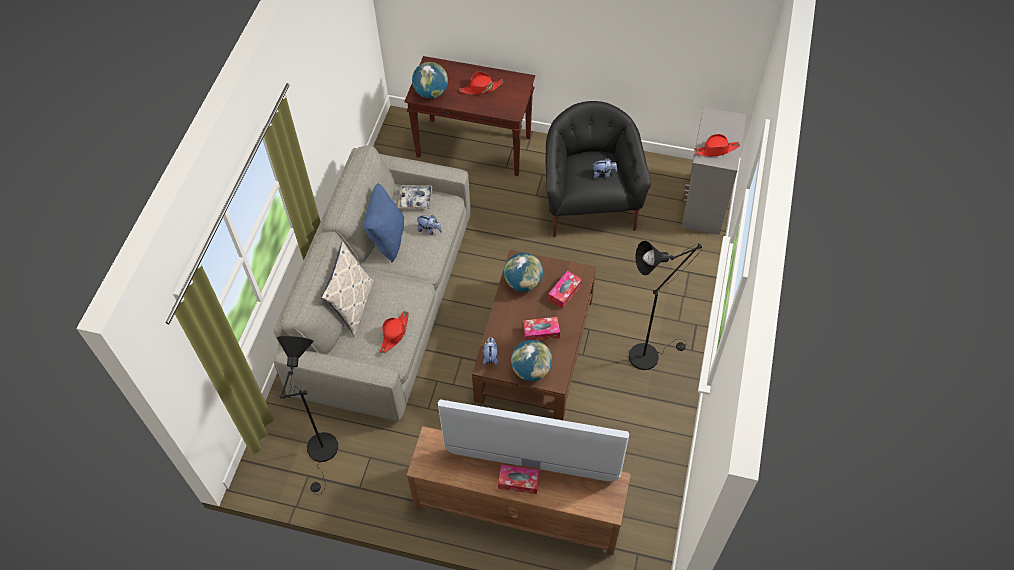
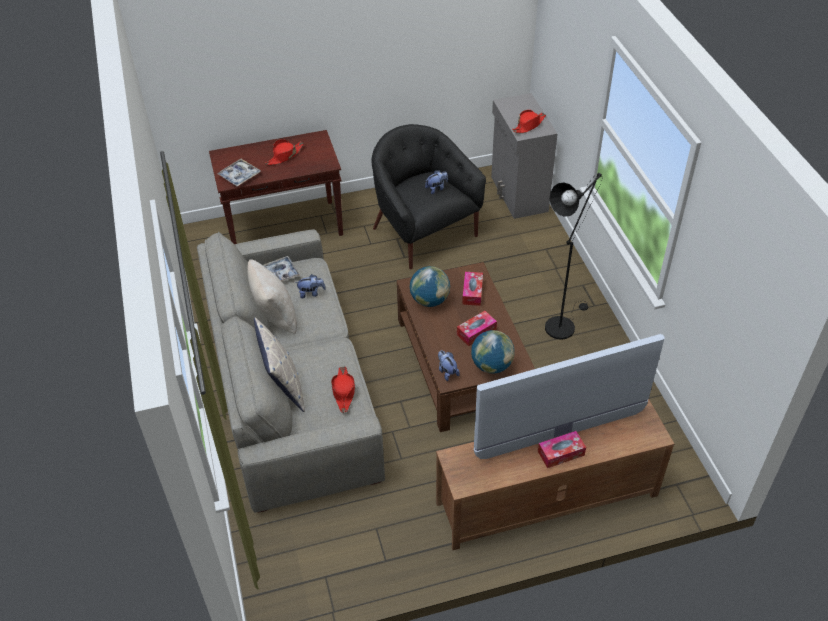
camera: 30 degrees left, 10 degrees down
(323, 453) = (326, 549): black floor lamp -> none
(387, 238) = (275, 316): blue pillow -> beige pillow
(431, 93) = (239, 176): globe -> tray

